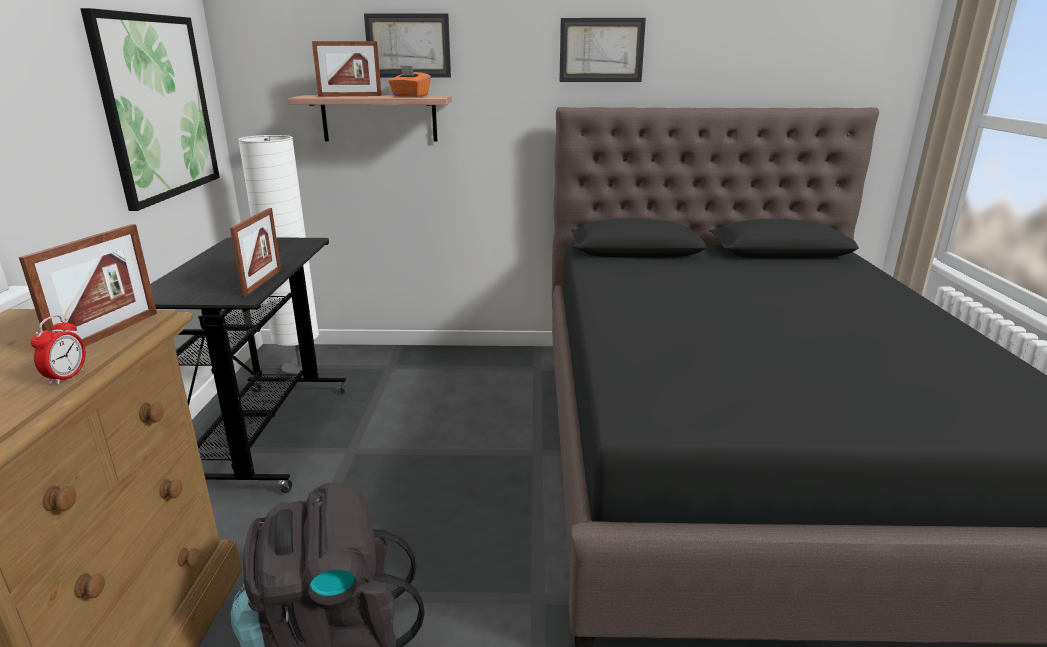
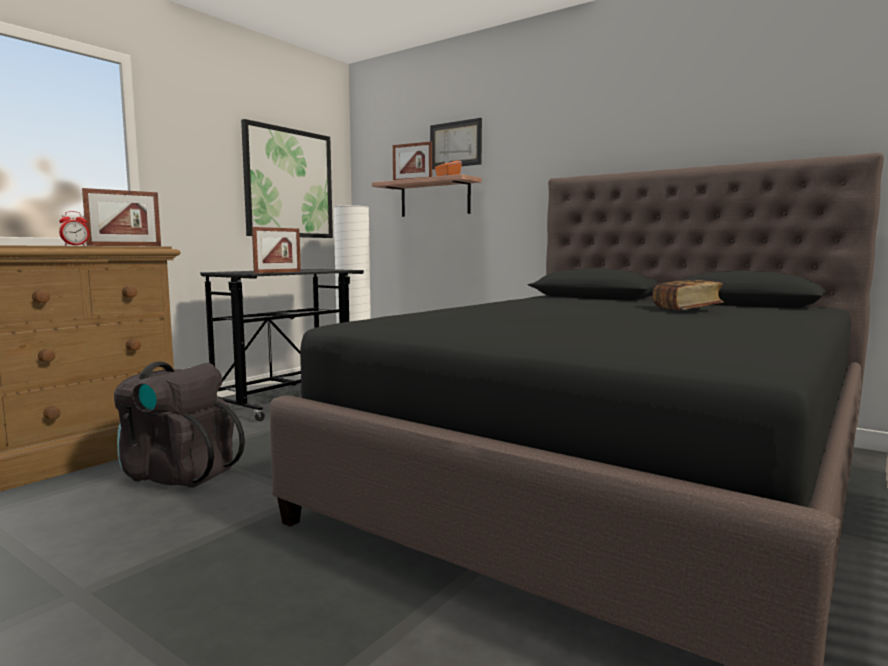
camera: 35 degrees right, 15 degrees down
(601, 50) = (592, 130): picture -> none
(781, 280) = (686, 309): none -> book

